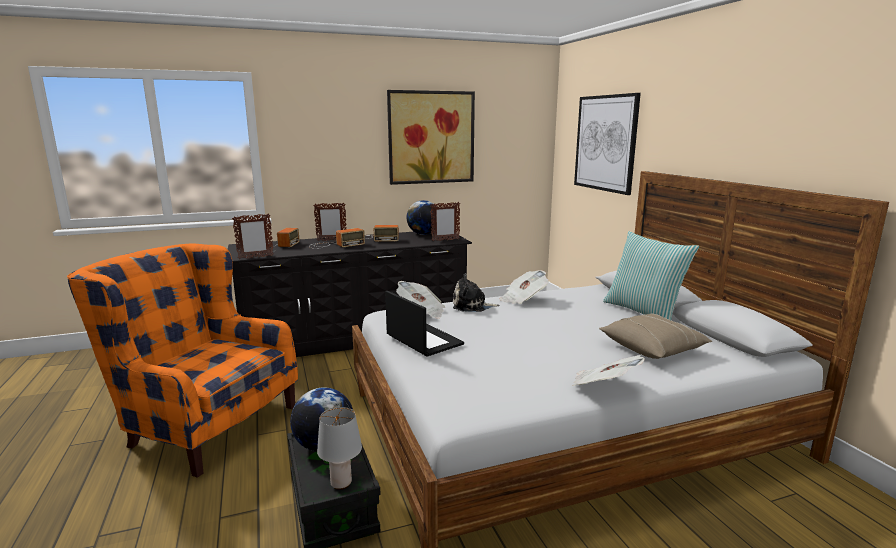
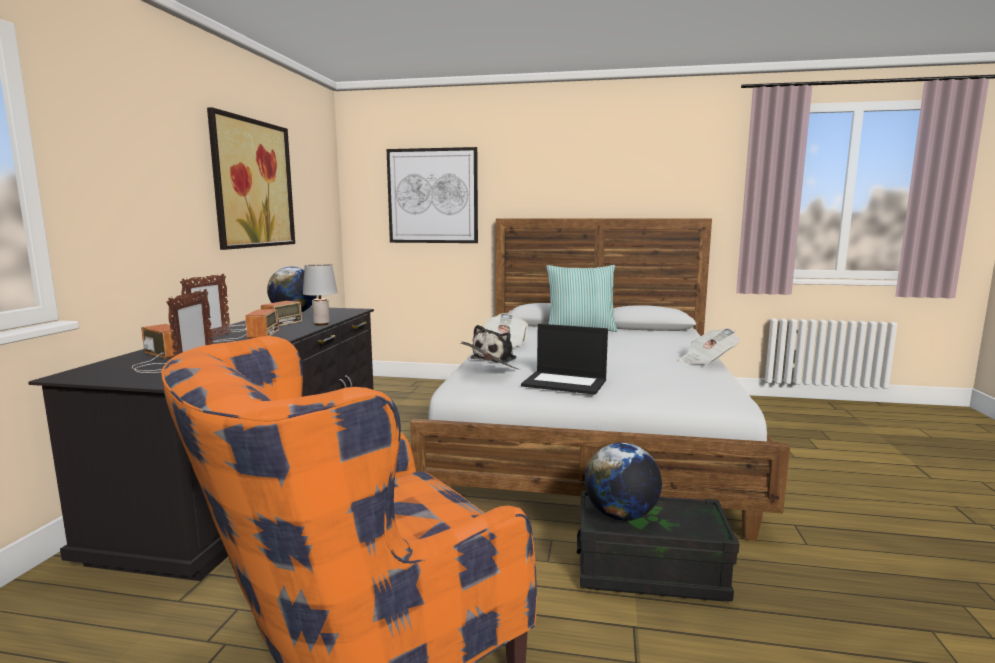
camera: 60 degrees left, 5 degrees down
(341, 483) = (700, 518): grey table lamp -> grey table lamp (321, 324)
(423, 340) = (565, 383): laptop -> laptop turned 150 degrees counterclockwise
(445, 240) = (343, 312): picture frame -> none
(652, 348) = (651, 341): beige pillow -> none

